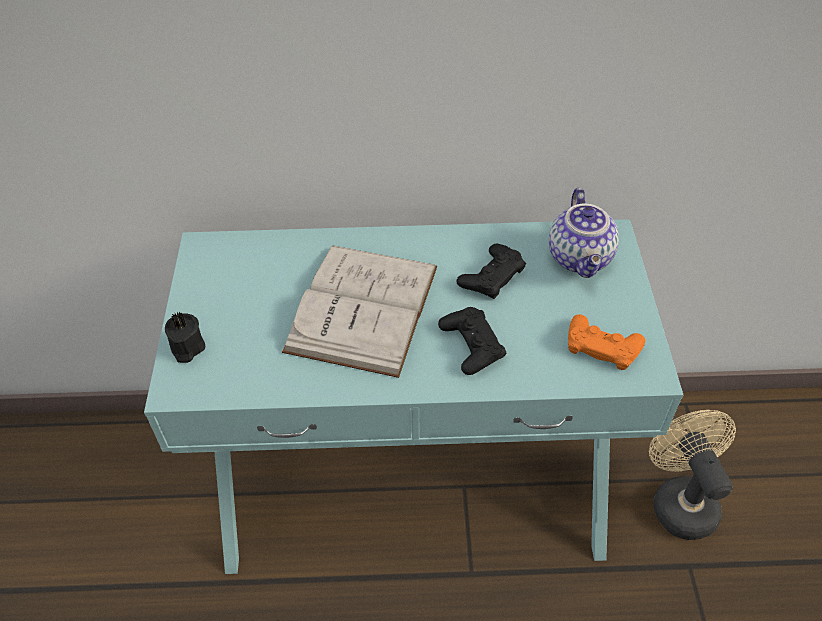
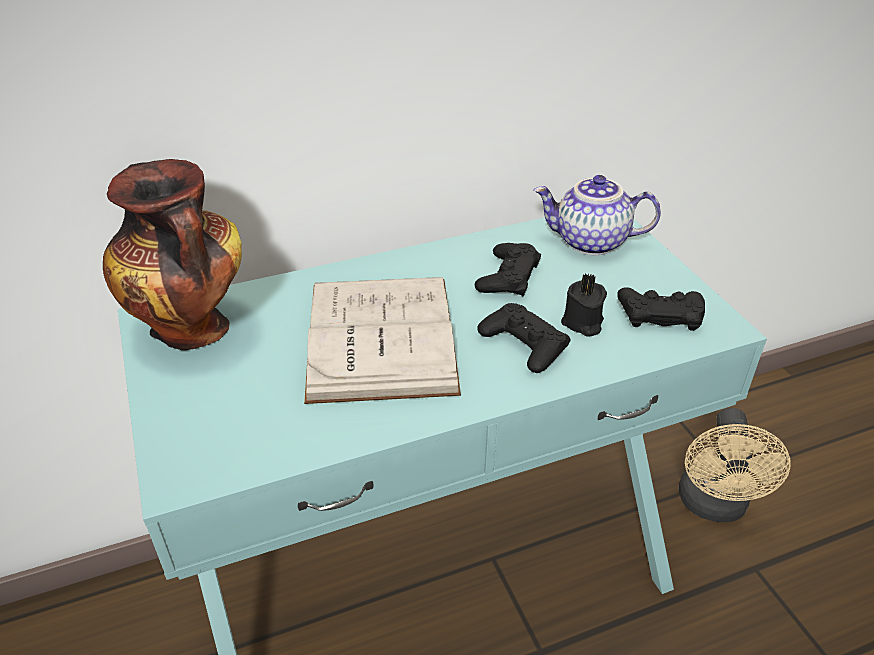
camera: 20 degrees left, 10 degrees down
(186, 348) = (174, 429): black candle -> black candle (582, 323)
(228, 266) = (193, 330): none -> vase
(581, 258) = (590, 243): teapot -> teapot turned 120 degrees clockwise
(602, 346) = (660, 314): orange game controller -> black game controller
(679, 500) = (713, 506): beige fan -> beige fan turned 135 degrees counterclockwise

